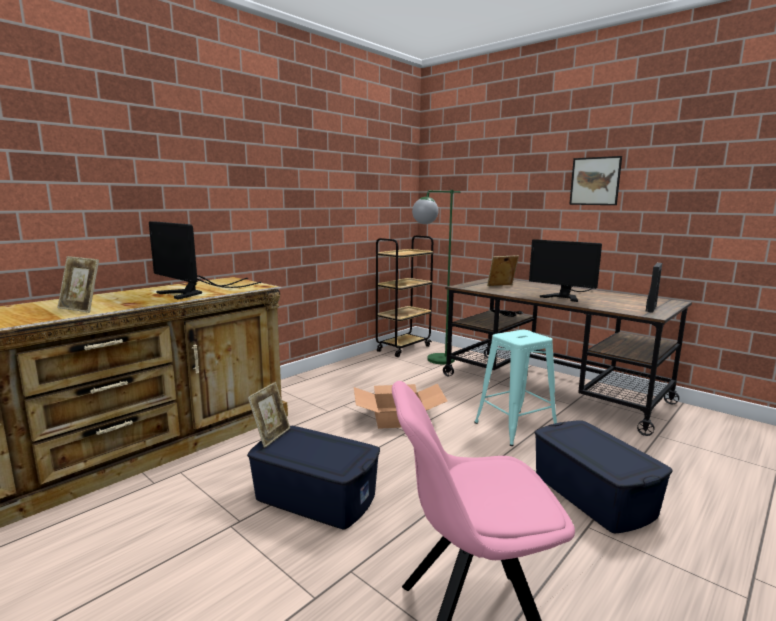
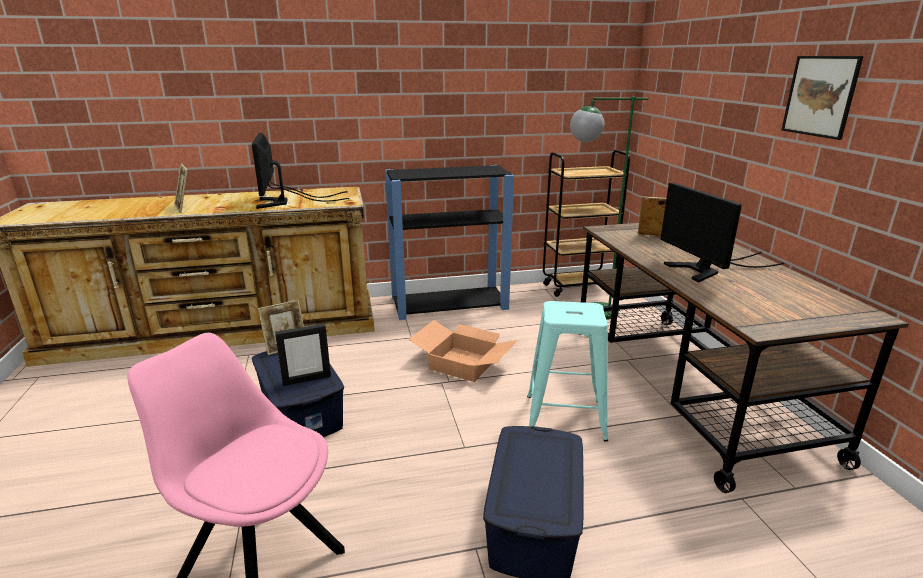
camera: 35 degrees right, 10 degrees up
(324, 379) = (450, 303): none -> black bookcase
(651, 308) = (788, 318): picture frame -> picture frame (306, 379)

